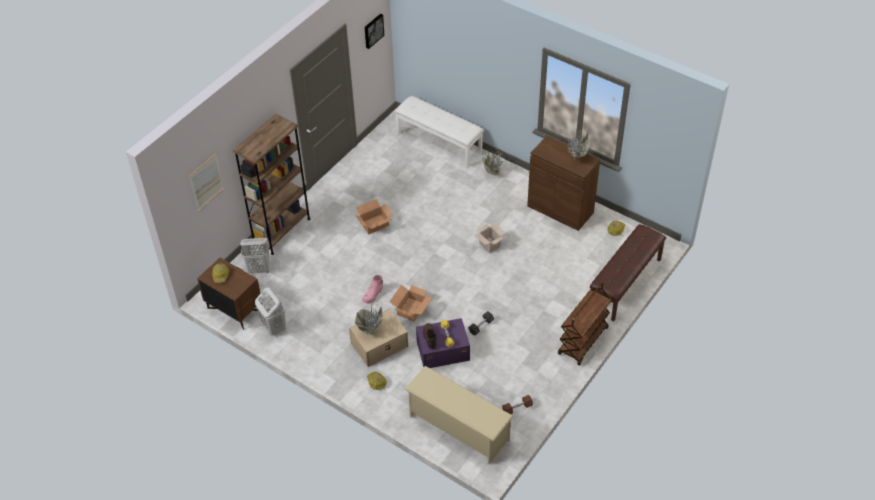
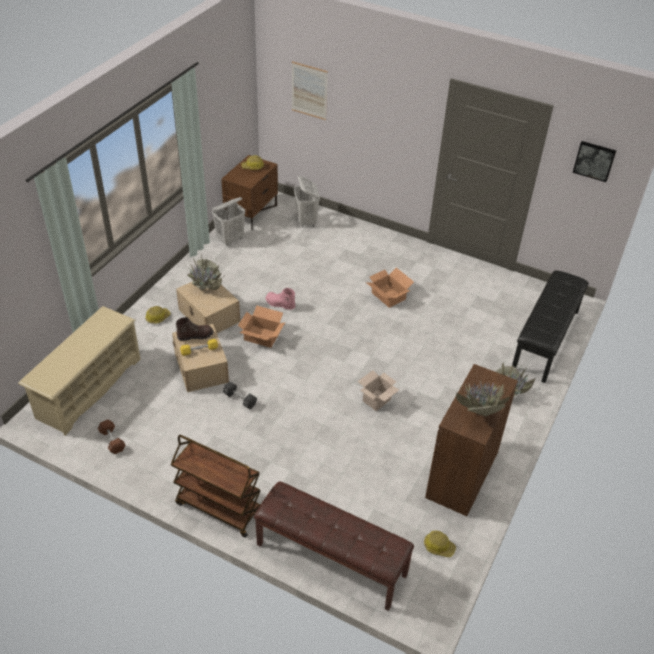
camera: 80 degrees right, 5 degrees down
(281, 231) = (362, 230): brown bookcase -> none
(439, 142) = (546, 340): white bench -> black bench
(442, 350) = (201, 367): purple storage box -> beige storage box

